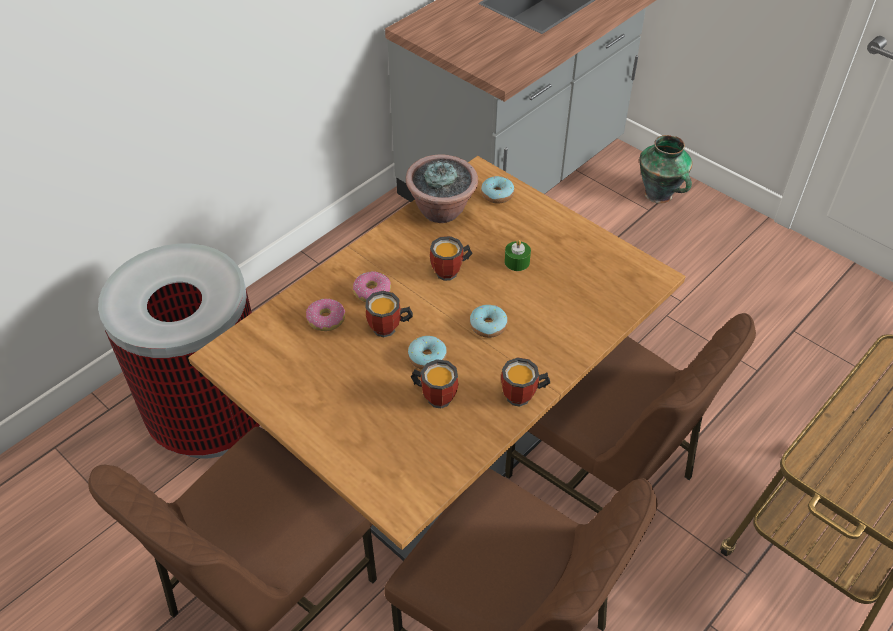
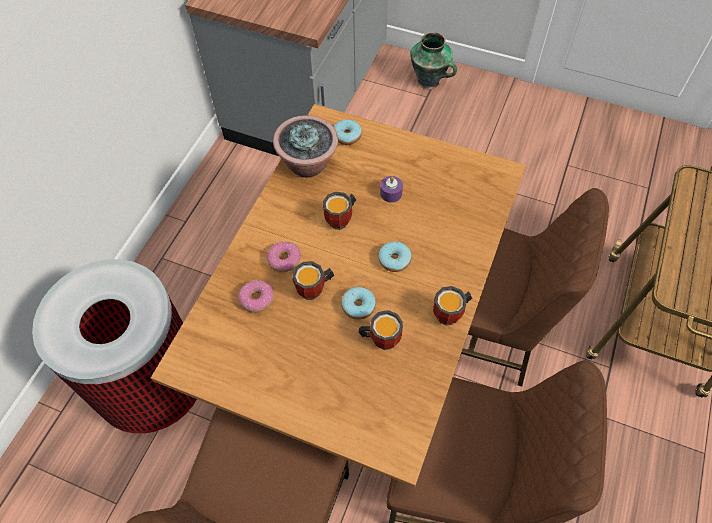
camera: 20 degrees left, 10 degrees up
(517, 262) = (391, 193): green candle -> purple candle

